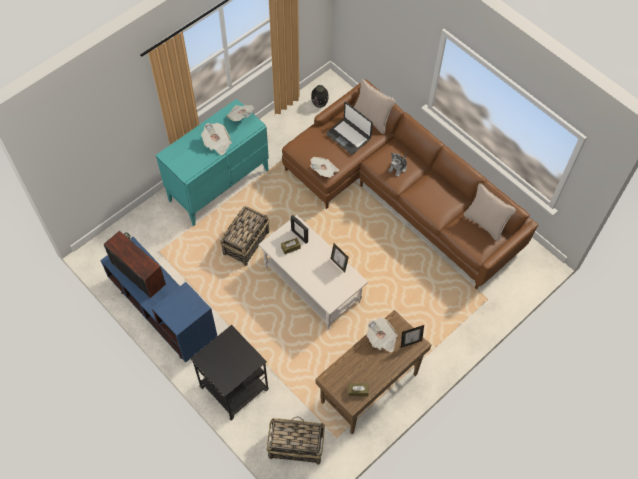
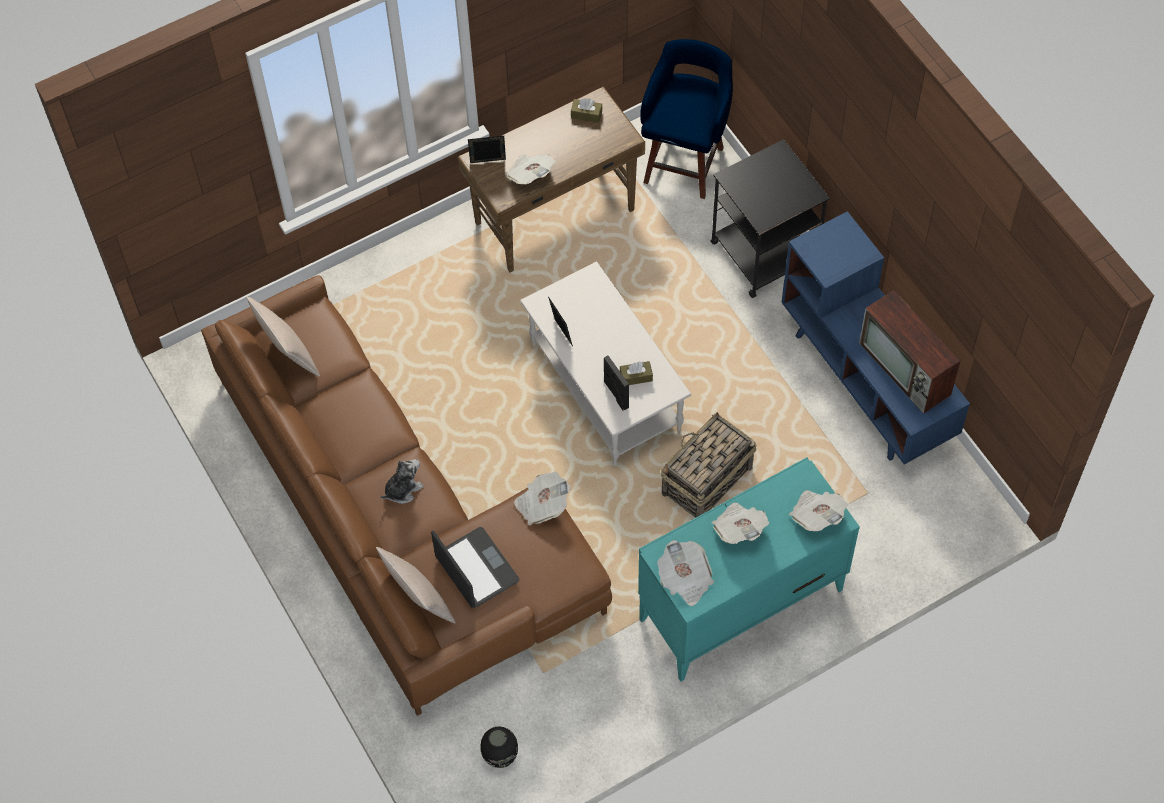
camera: 165 degrees left, 0 degrees up
(178, 156) = (817, 515): none -> newspaper
(295, 446) = (685, 162): basket -> blue stool

